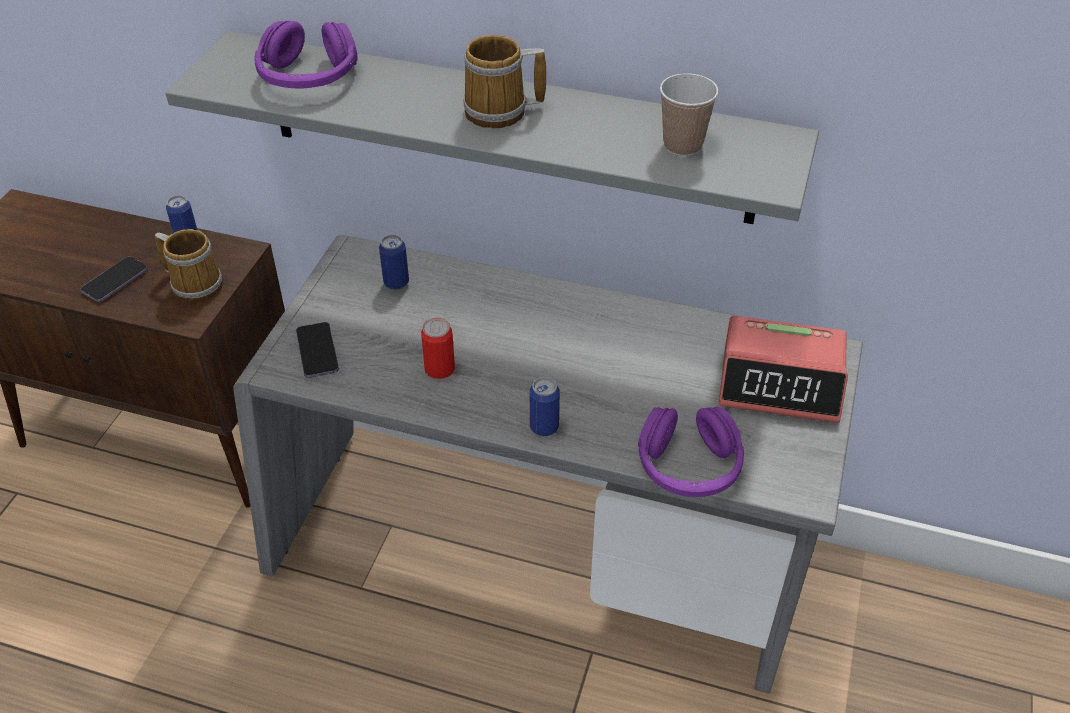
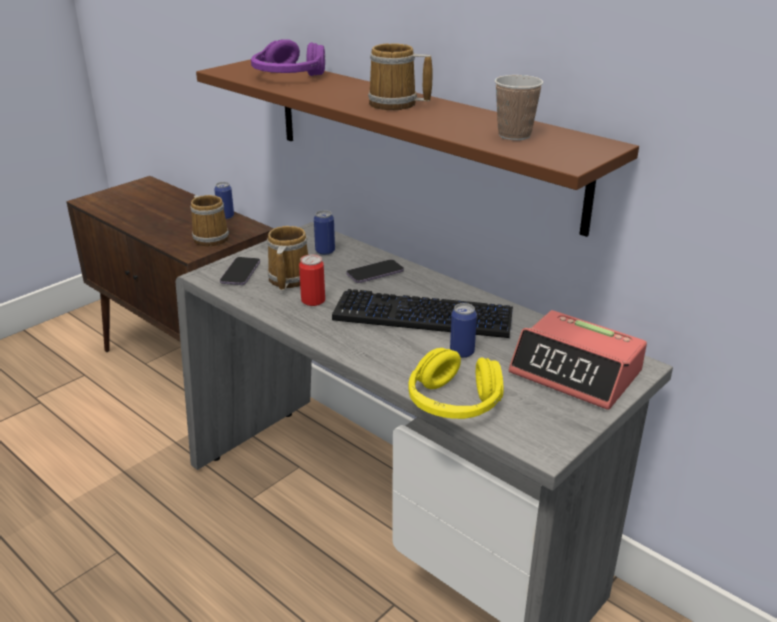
camera: 25 degrees right, 15 degrees down
(115, 281) = (165, 226): phone -> phone (375, 273)
(384, 345) = (287, 279): none -> mug
(506, 128) = (418, 138): grey shelf -> brown shelf
(544, 427) = (359, 350): can -> can (462, 352)
(579, 352) = (423, 315): none -> keyboard
(689, 466) = (454, 402): purple headphones -> yellow headphones

